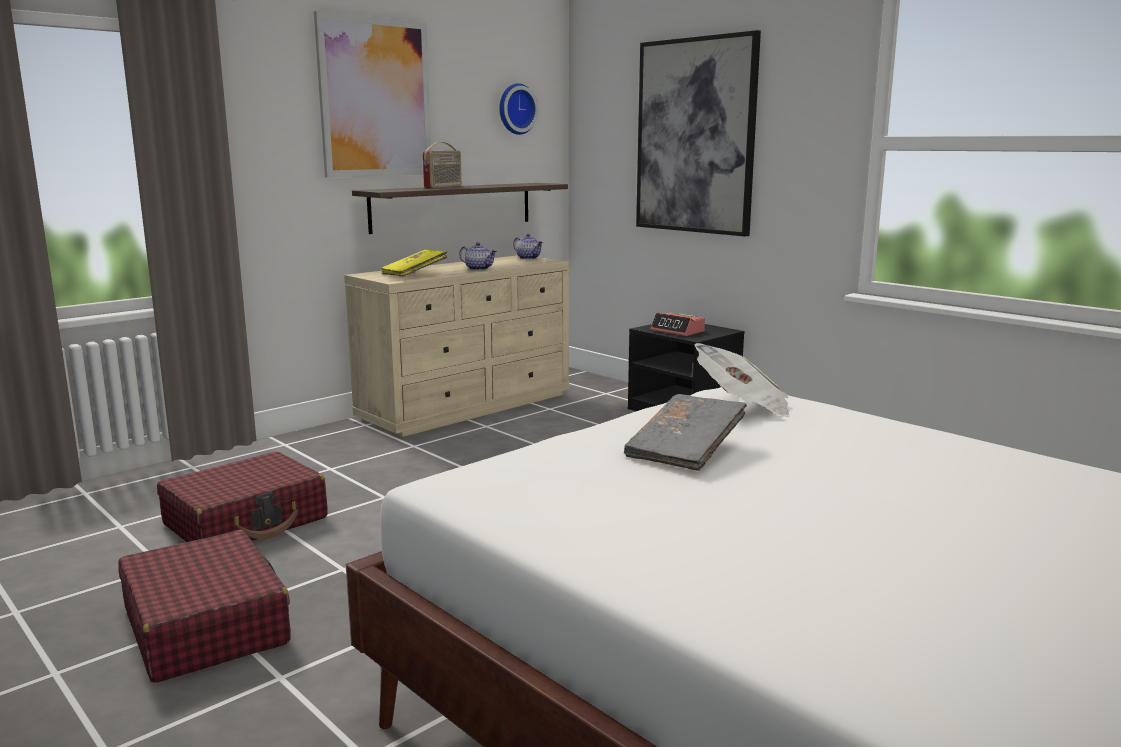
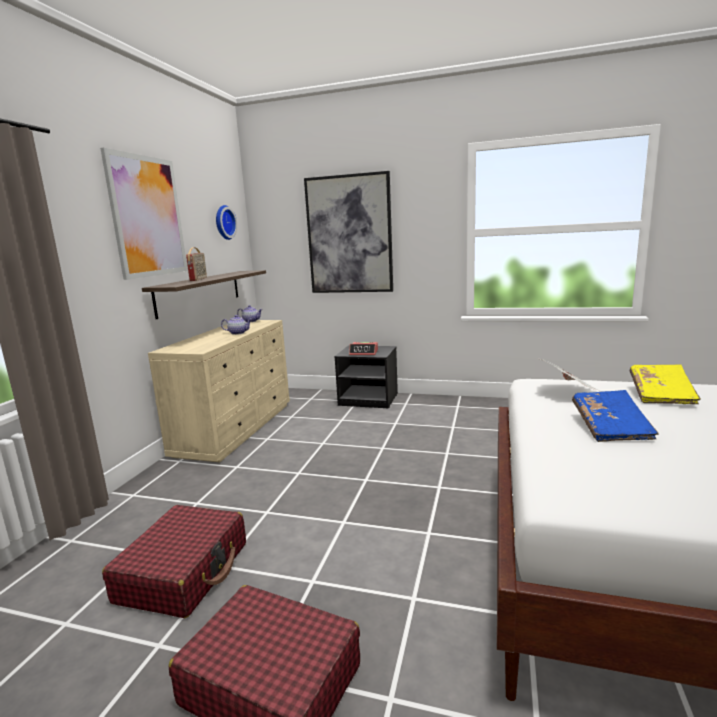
camera: 30 degrees left, 0 degrees up
(414, 273) = (202, 343): yellow book -> yellow book (661, 395)
(685, 450) = (610, 427): grey book -> blue book

